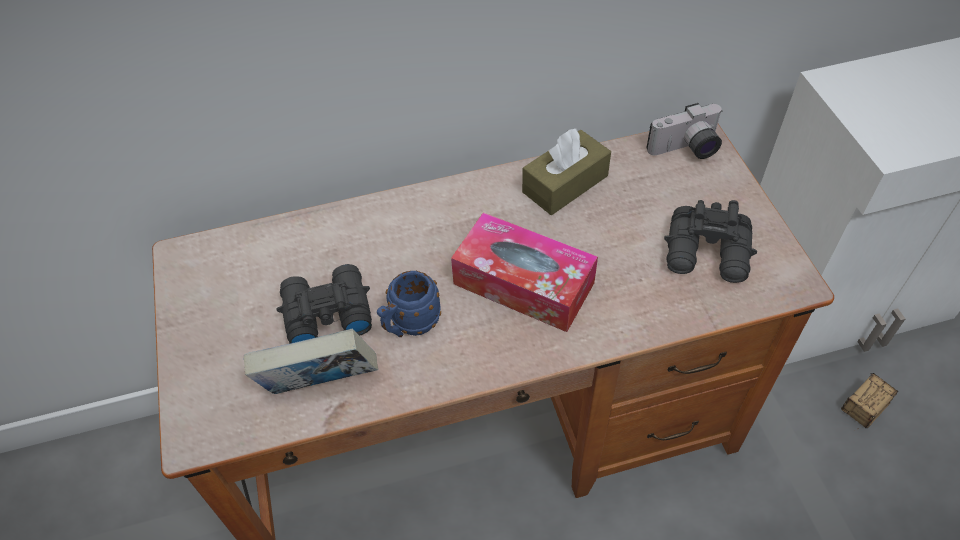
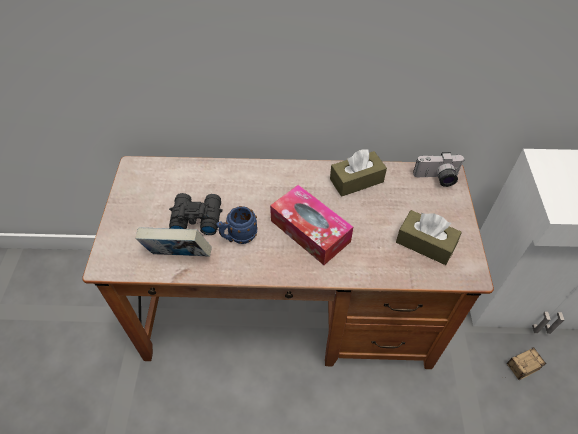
camera: 15 degrees right, 0 degrees up
(708, 254) = (425, 243): black binoculars -> brown tissue box

